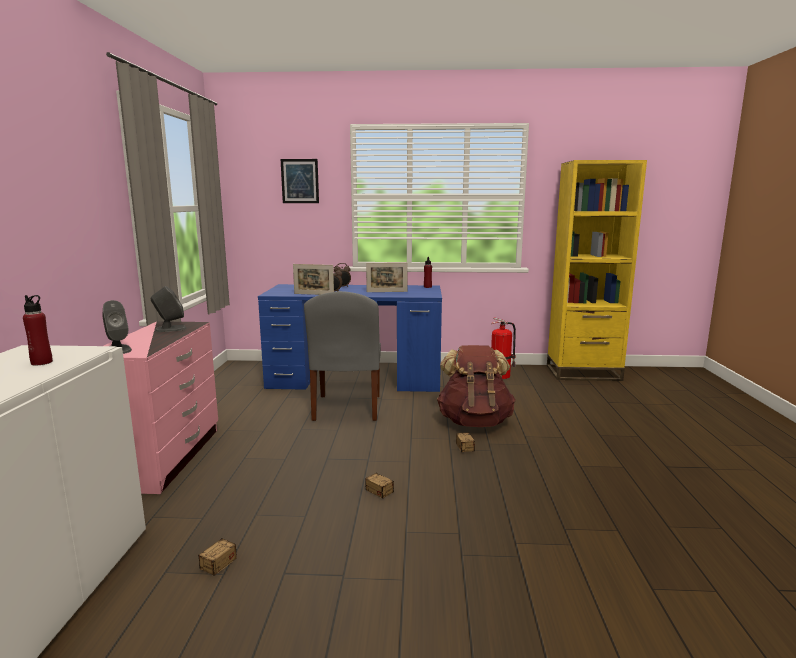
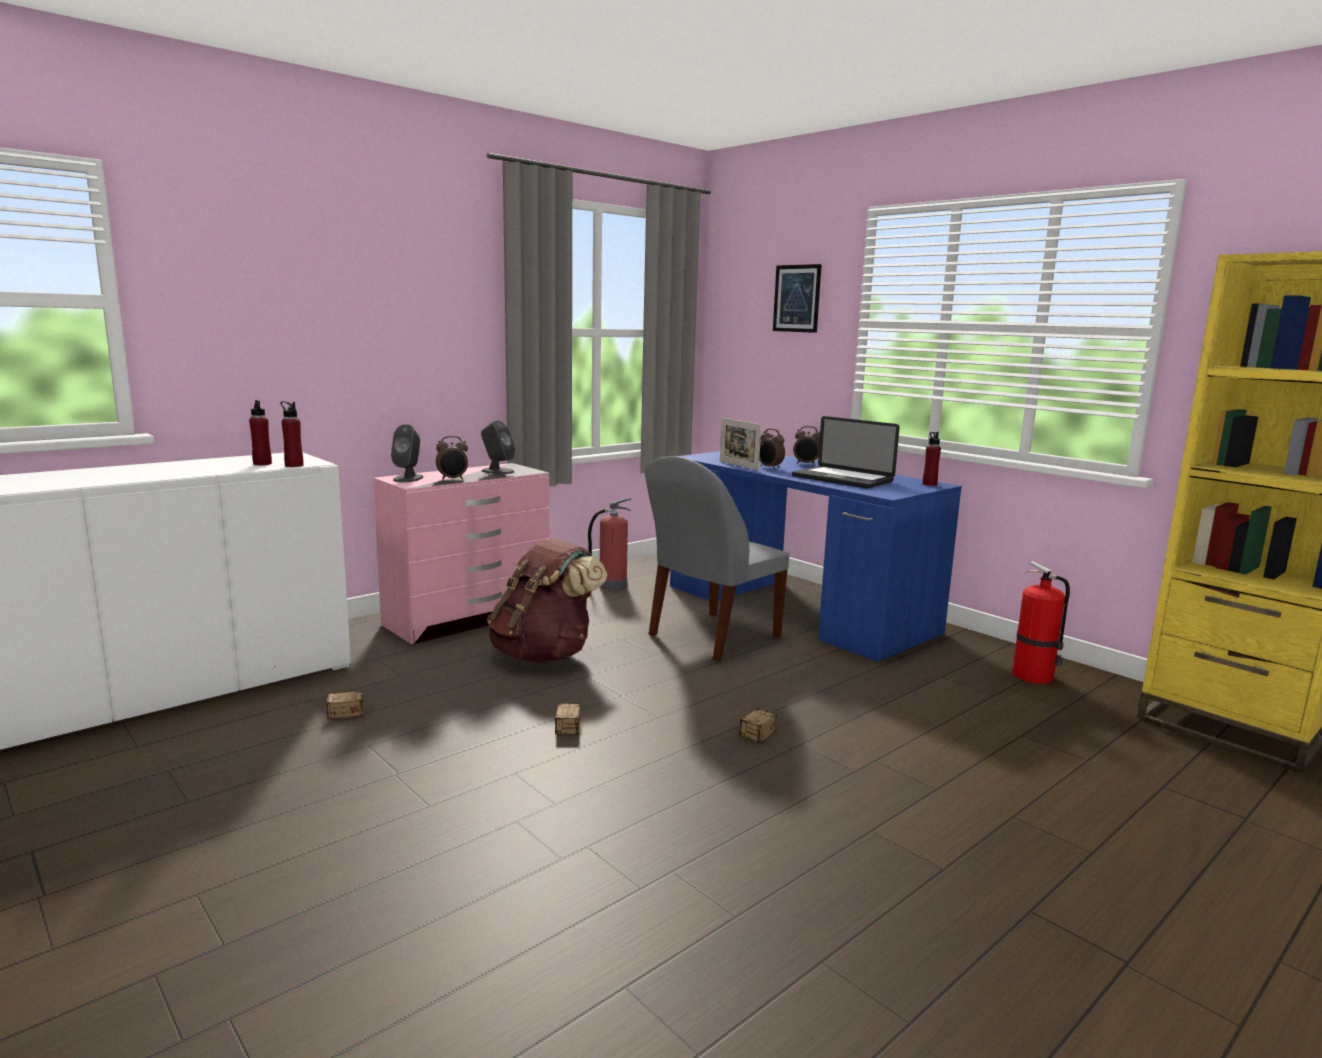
camera: 45 degrees right, 0 degrees up
(84, 356) = (294, 465): none -> red bottle
(157, 342) = (452, 479): none -> alarm clock
(226, 400) = (611, 585): none -> fire extinguisher
(387, 292) = (842, 479): picture frame -> laptop
(474, 422) = (841, 713): brown backpack -> brown backpack (544, 654)

